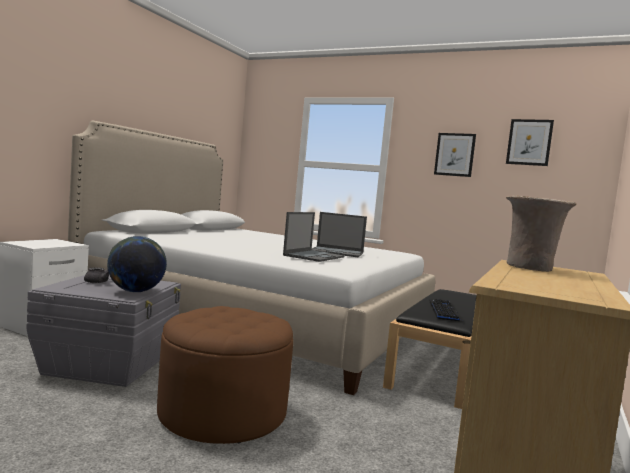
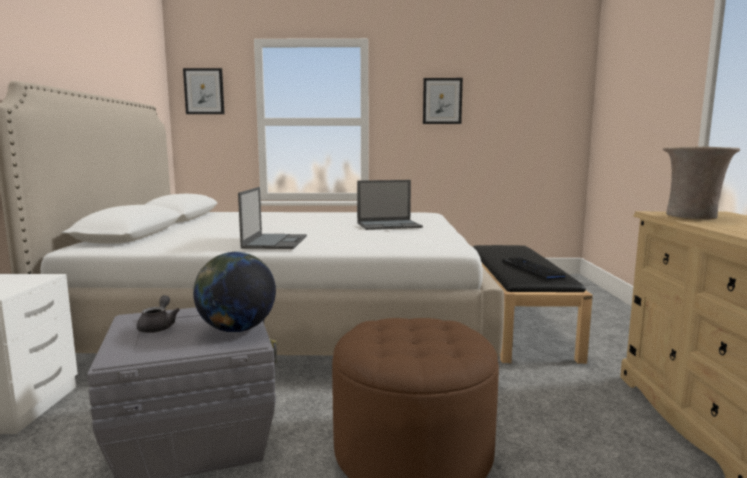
camera: 25 degrees left, 5 degrees up
(314, 256) = (392, 235): laptop -> laptop (275, 242)
(529, 142) = (514, 84): picture -> picture (204, 91)

